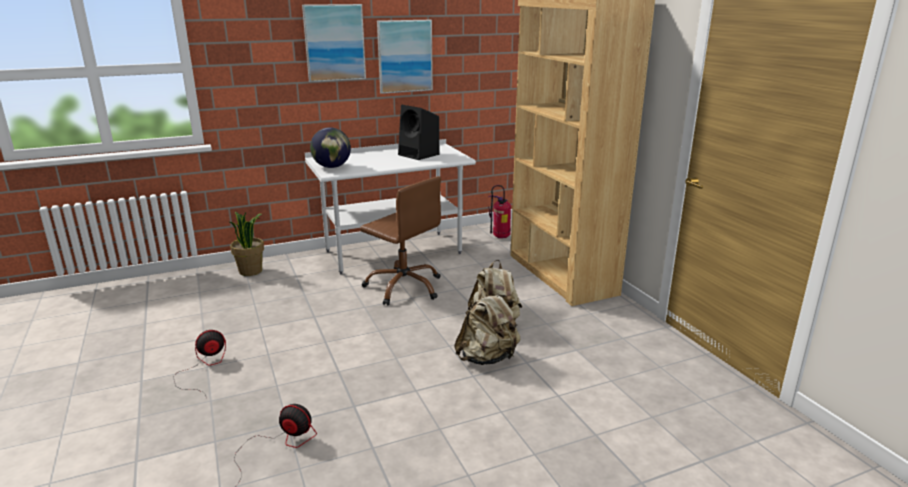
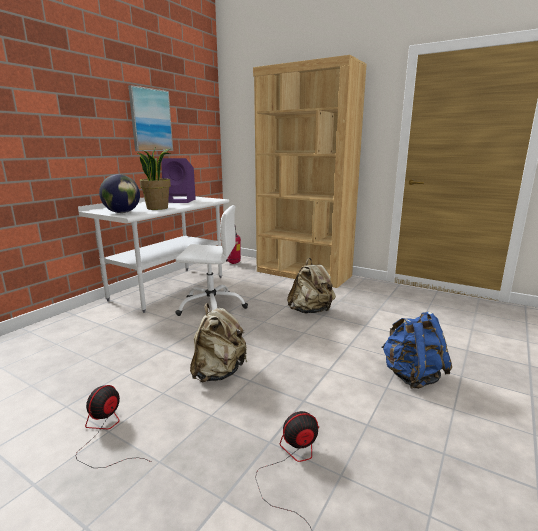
camera: 35 degrees left, 5 degrees down
(251, 271) = (45, 333): potted plant -> potted plant (157, 208)
(334, 43) = (95, 100): picture -> none
(404, 287) = (212, 307): brown office chair -> white office chair
(419, 155) = (180, 201): black speaker -> purple speaker
(481, 431) = (412, 376): none -> blue backpack
(487, 358) = (339, 331): beige backpack -> beige backpack (218, 373)

